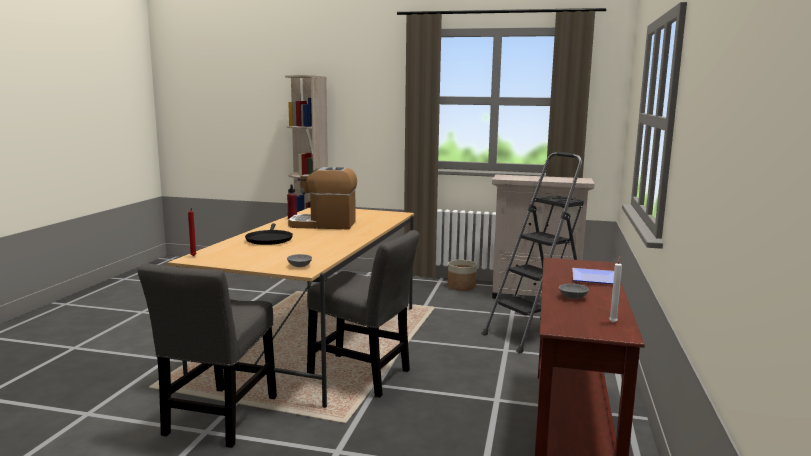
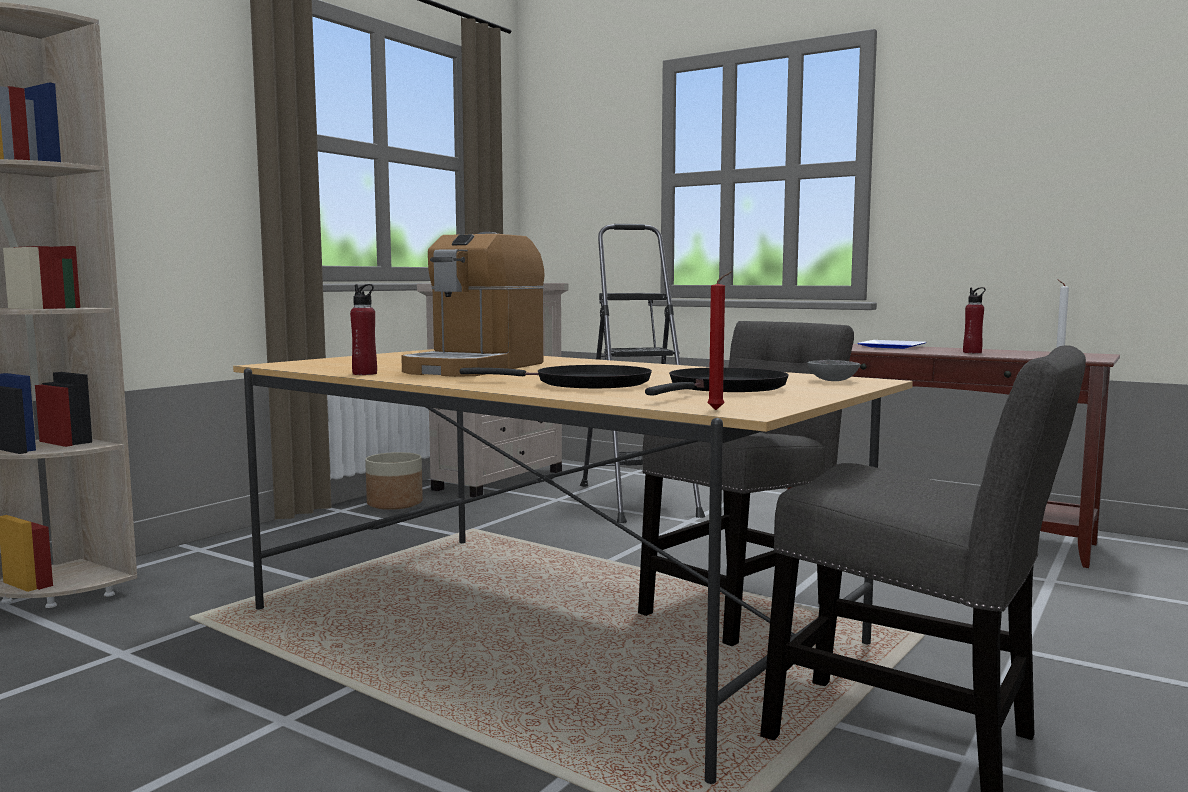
camera: 70 degrees left, 5 degrees down
(259, 254) = (724, 388): none -> black frying pan
(573, 297) = (972, 352): grey bowl -> red bottle

